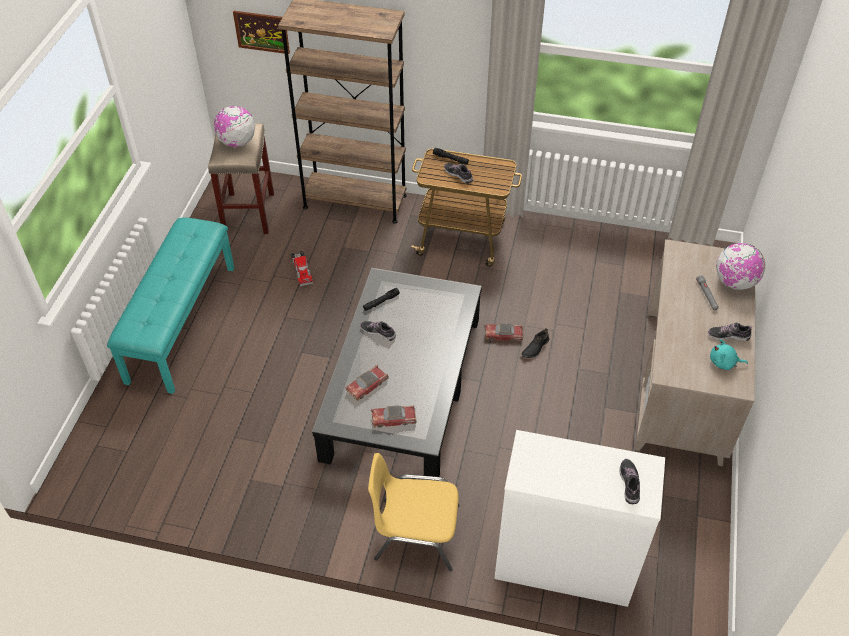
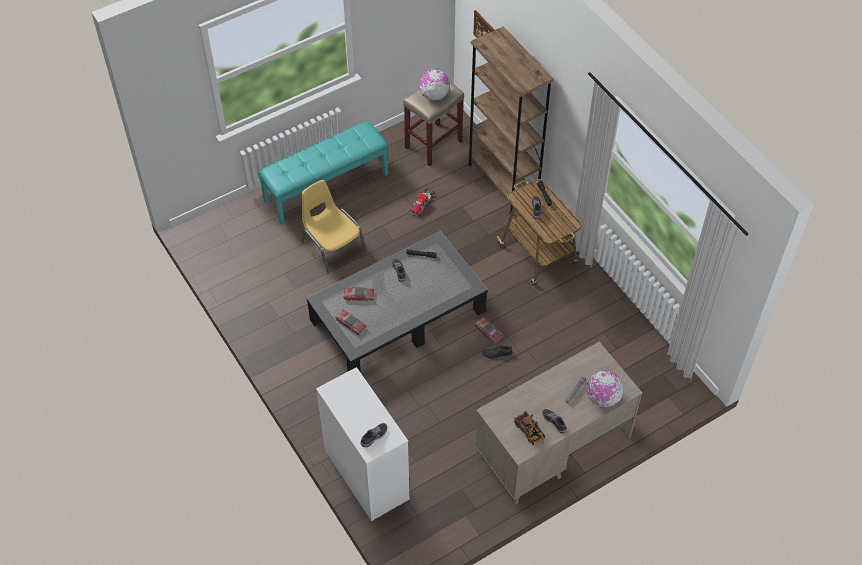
camera: 45 degrees right, 5 degrees up
(415, 532) = (315, 395): yellow chair -> yellow chair (332, 245)
(724, 363) = (530, 433): turquoise plush toy -> toy truck

